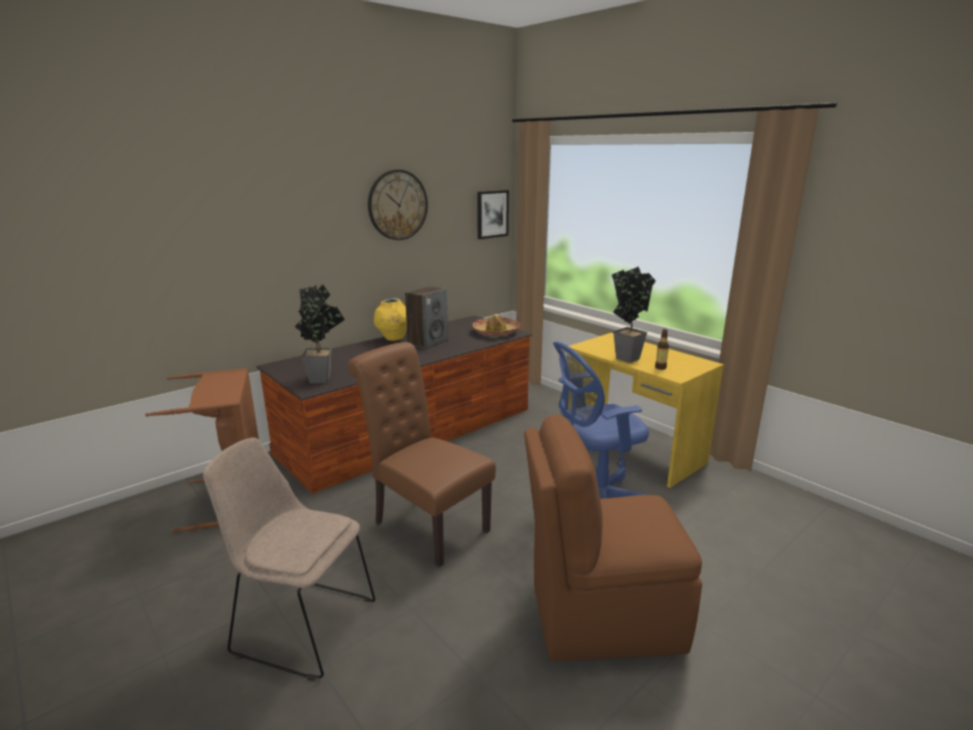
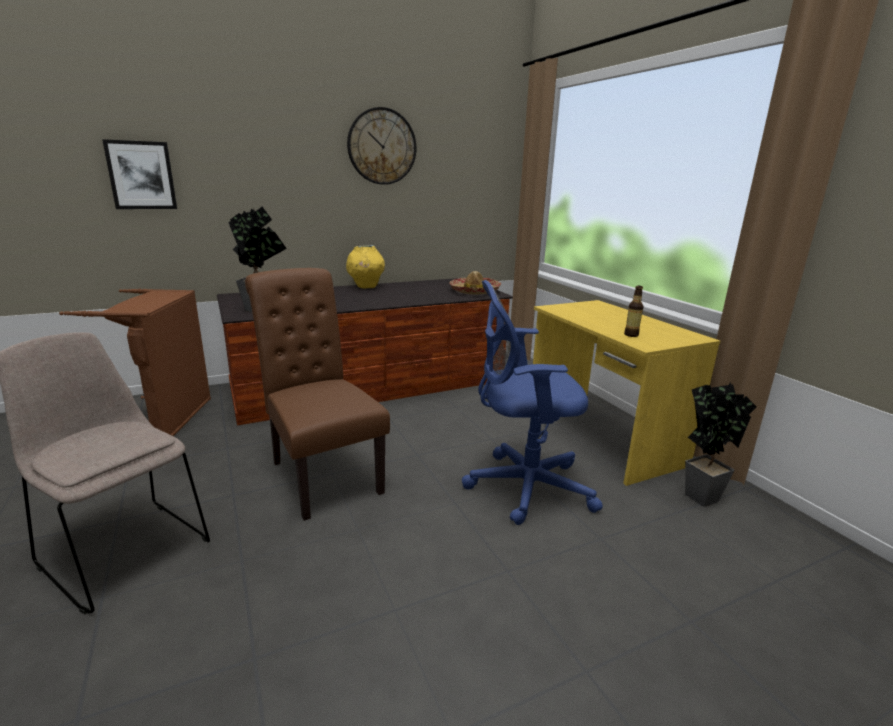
camera: 15 degrees right, 0 degrees up
(428, 342) = (396, 292): speaker -> none
(492, 214) = (494, 170): picture -> picture (141, 175)
(601, 616) = (451, 622): brown chair -> none
(625, 357) = (595, 321): potted plant -> potted plant (699, 494)

